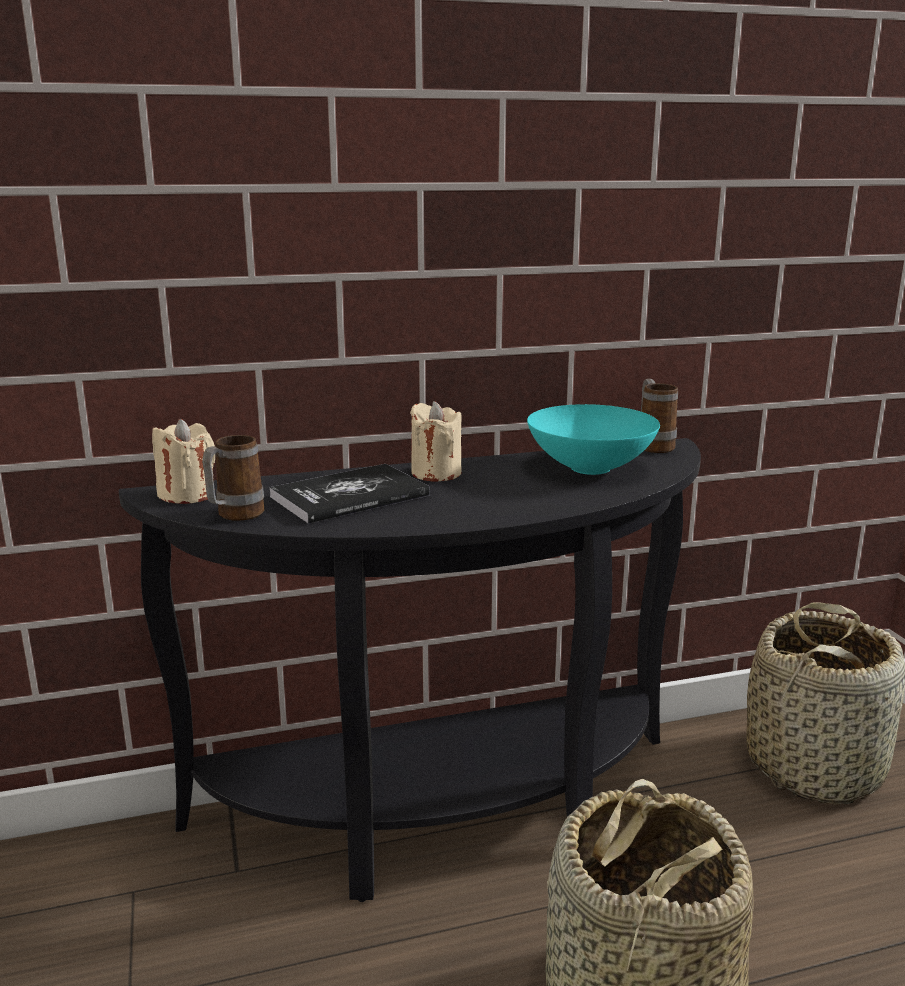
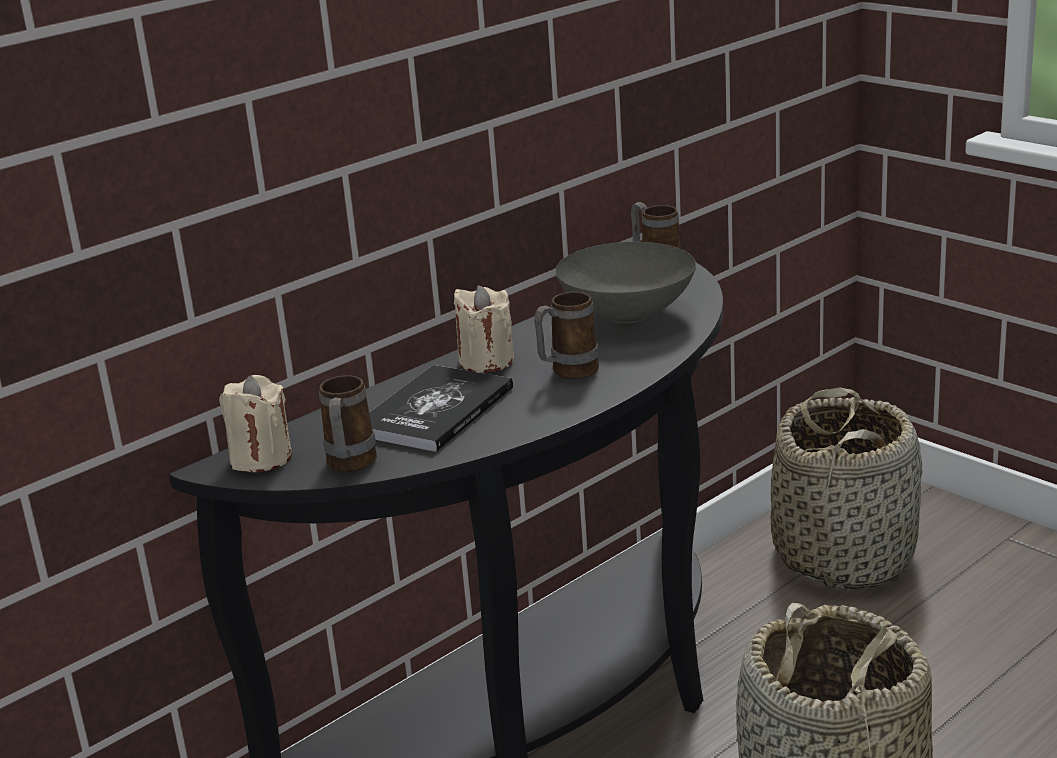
camera: 25 degrees left, 5 degrees up
(486, 495) = (567, 373): none -> mug
(591, 469) = (629, 315): turquoise bowl -> grey bowl

